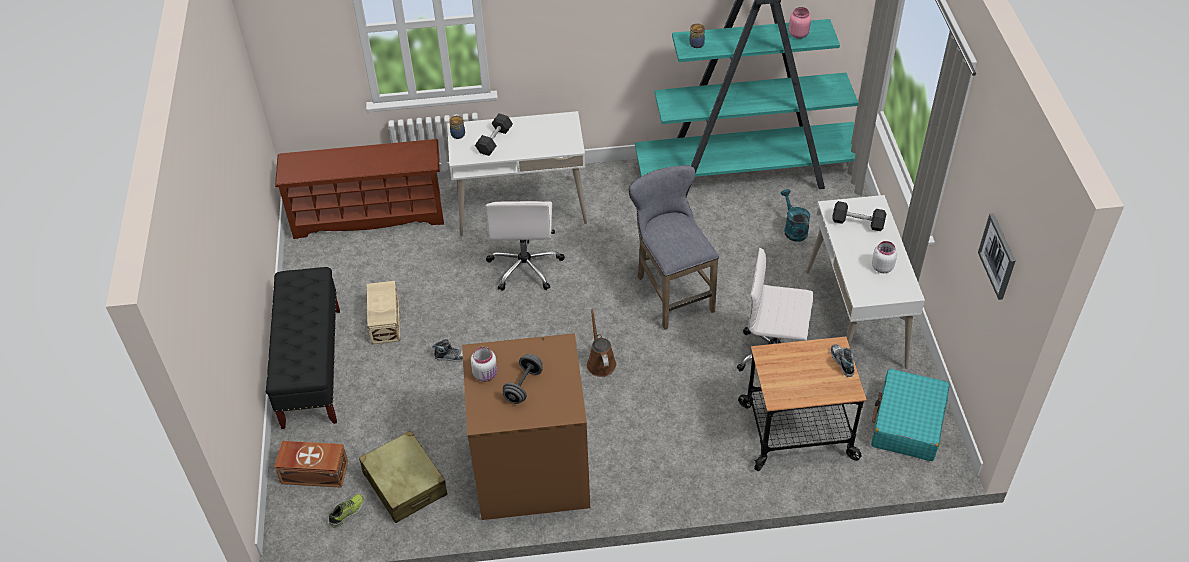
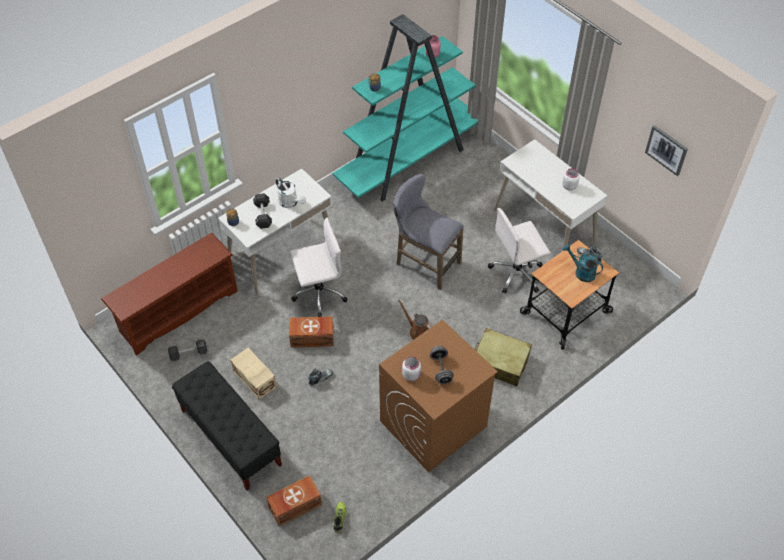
camera: 35 degrees left, 5 degrees up
(405, 484) = (361, 478): beige suitcase -> beige suitcase (500, 362)
(479, 310) = (312, 338): none -> brown storage box
(525, 266) = (318, 293): white office chair -> white office chair turned 75 degrees counterclockwise
(534, 141) = (290, 203): none -> white watering can
(793, 229) = (465, 185): turquoise watering can -> turquoise watering can (581, 272)
(857, 222) = (534, 164): black dumbbell -> black dumbbell (188, 354)
(907, 423) = (619, 275): turquoise suitcase -> none

